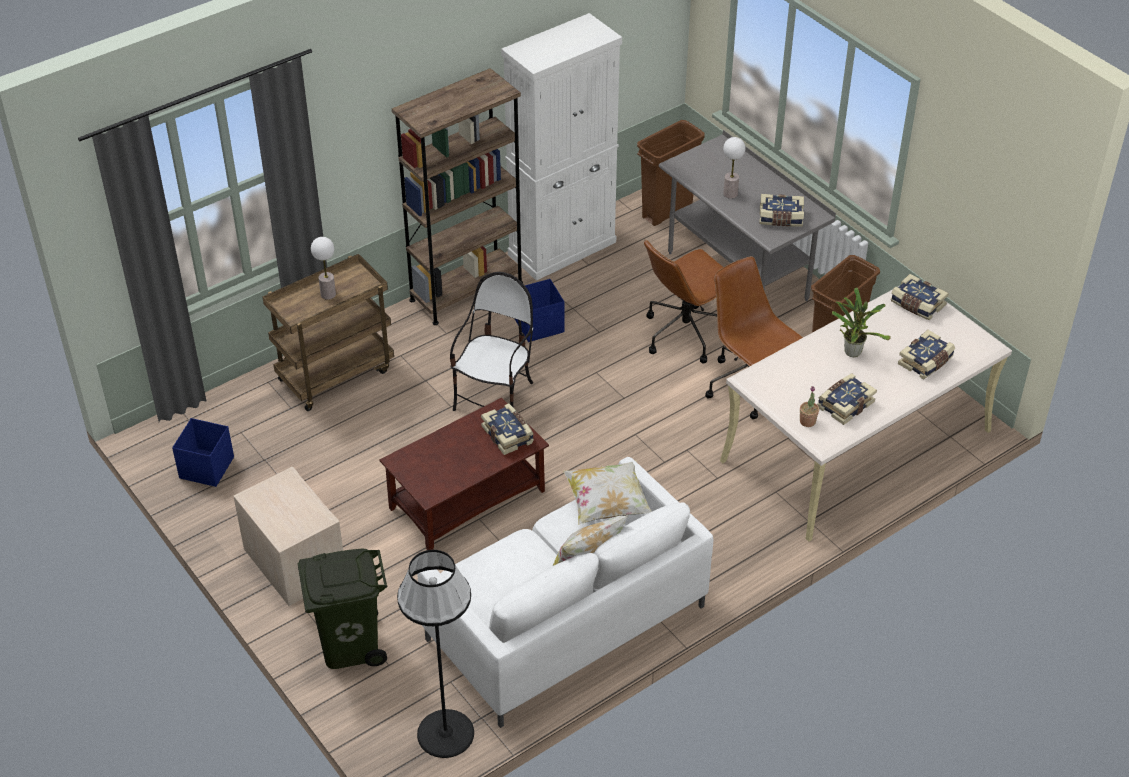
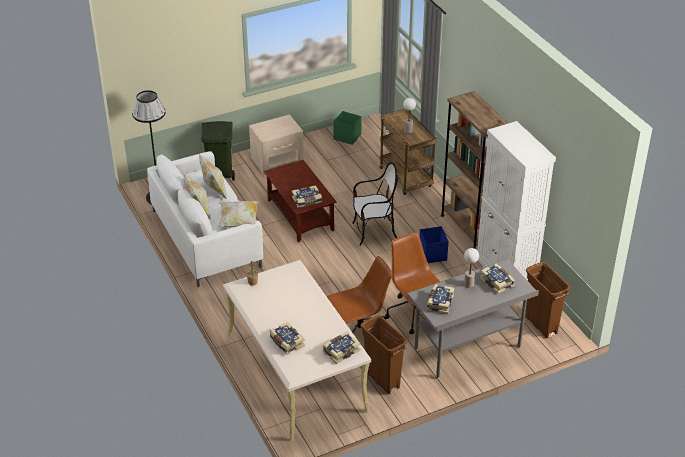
camera: 100 degrees right, 5 degrees down
(207, 467) = (347, 137): blue storage box -> green storage box
(495, 398) = (374, 232): chair -> chair turned 45 degrees counterclockwise
(522, 558) = (214, 190): none -> pillow
(844, 404) = (261, 300): book -> book (497, 282)
(852, 350) = (306, 312): potted plant -> none

